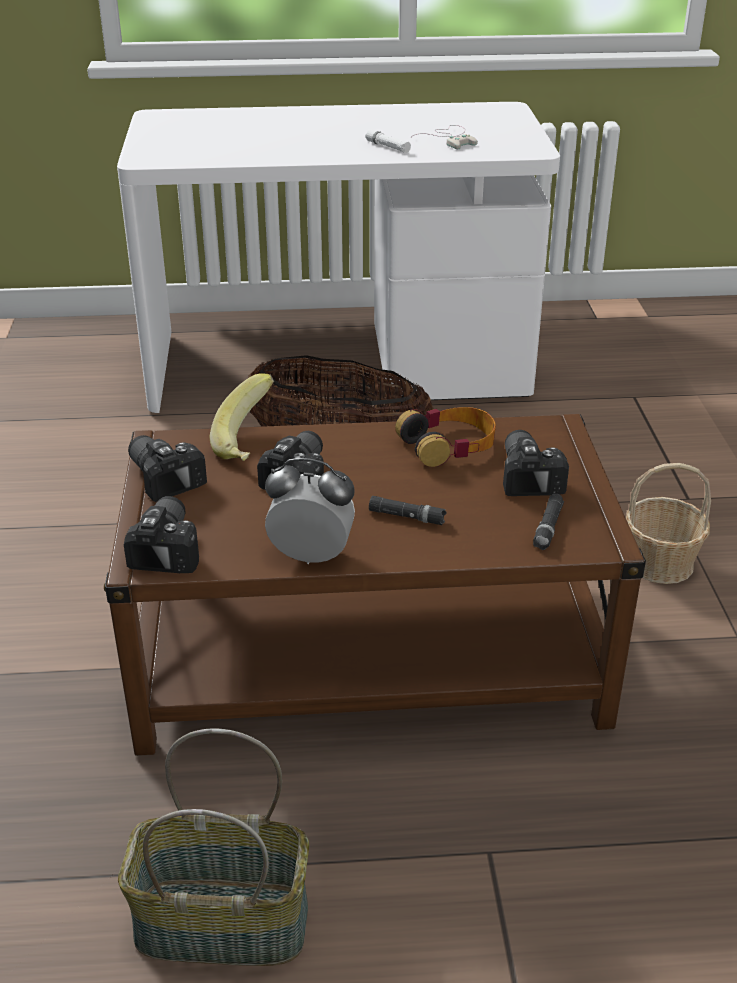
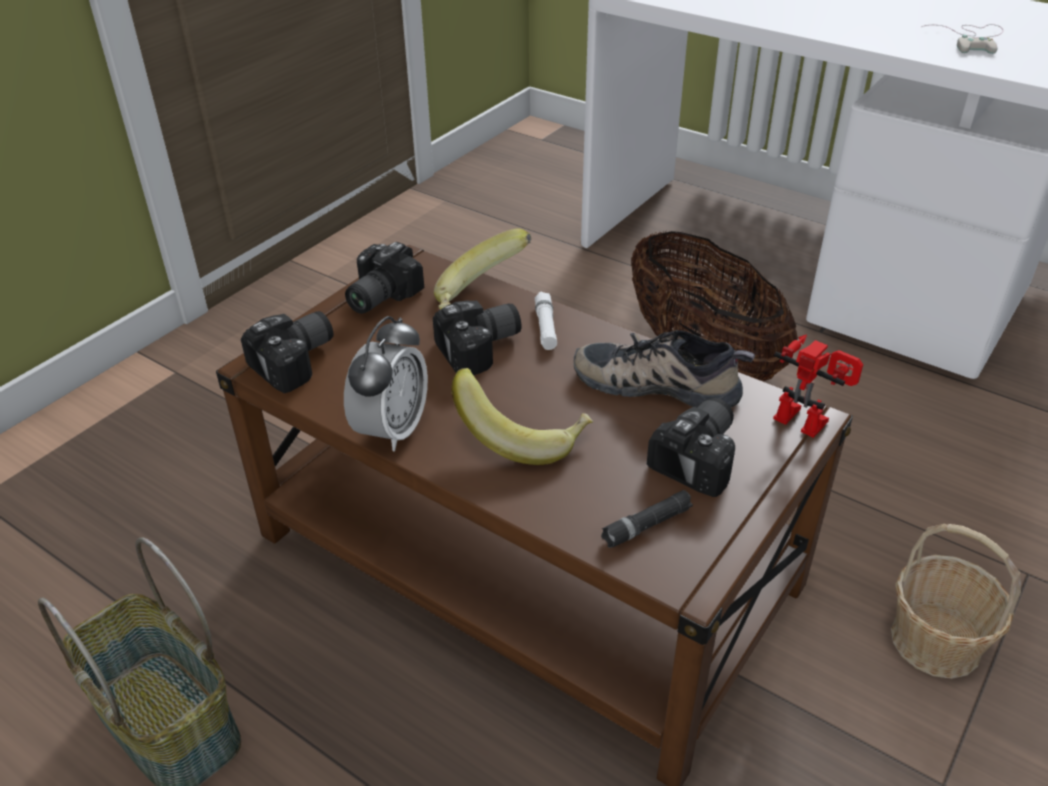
camera: 40 degrees right, 5 degrees up
(166, 476) = (377, 296): camera -> camera turned 150 degrees counterclockwise
(311, 556) = (392, 430): alarm clock -> alarm clock turned 60 degrees clockwise
(387, 146) = (884, 31): white flashlight -> white flashlight (545, 327)
(407, 516) = (523, 437): black flashlight -> banana
(448, 445) = (659, 383): headphones -> shoe
(560, 426) = (807, 418): none -> toy robot

